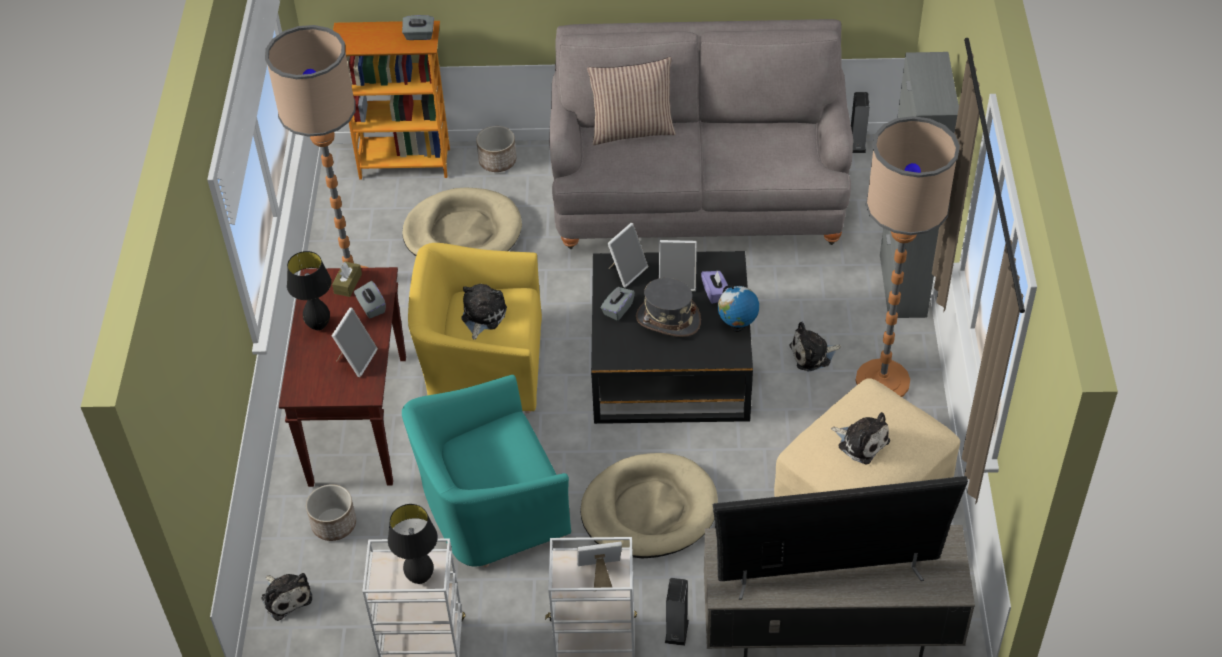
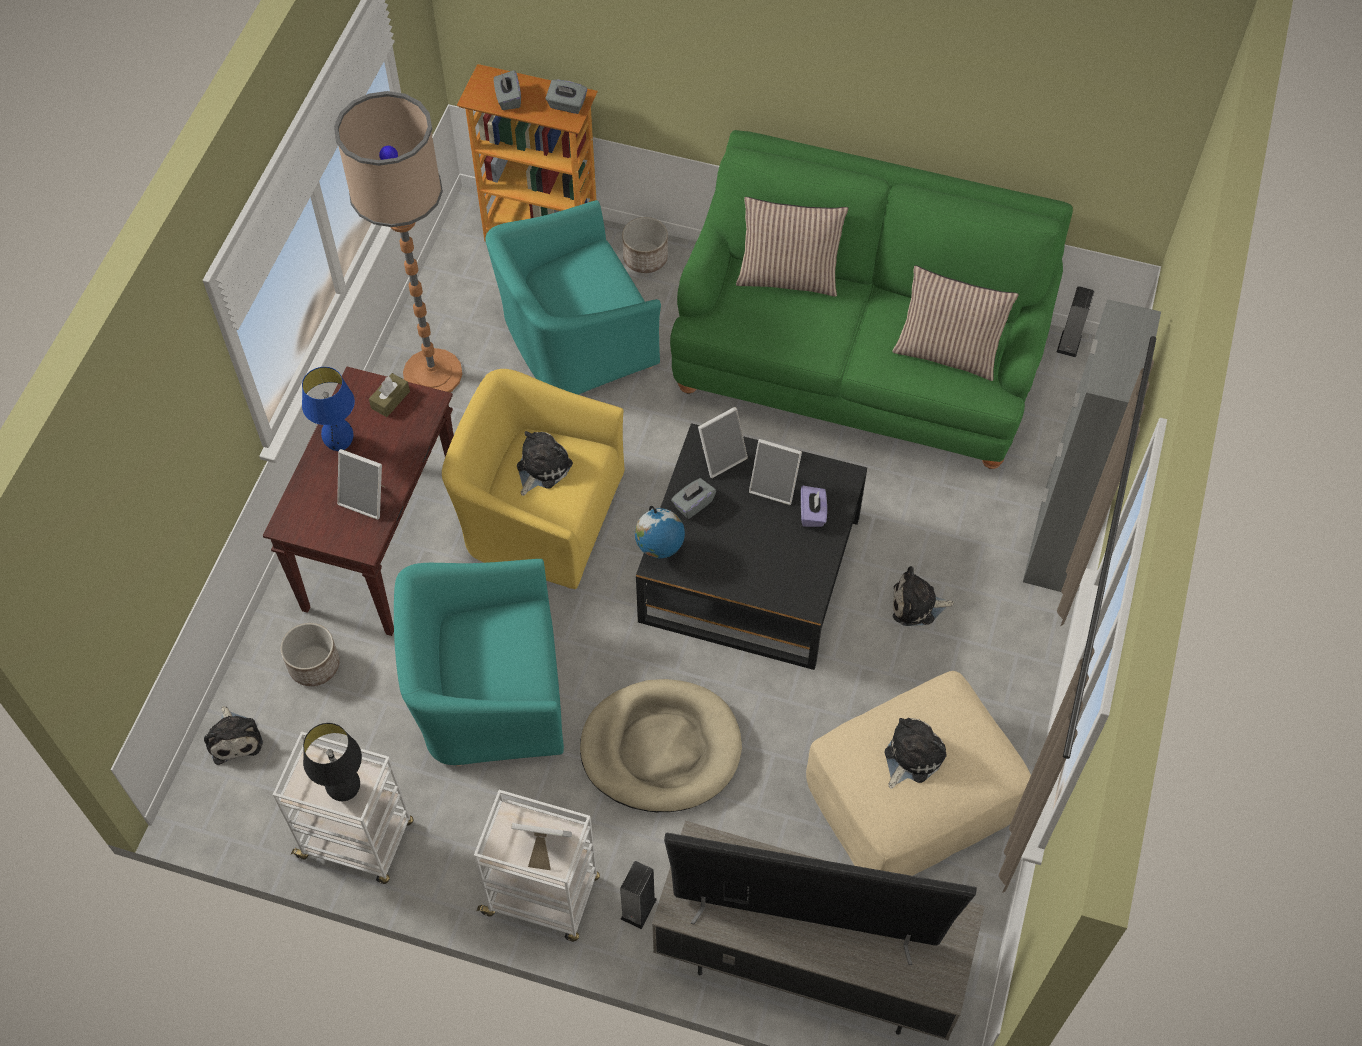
camera: 15 degrees right, 10 degrees up
(318, 325) = (340, 445): black table lamp -> blue table lamp
(356, 359) = (366, 499): picture frame -> picture frame turned 75 degrees clockwise
(371, 307) = (405, 437): grey tissue box -> grey tissue box (508, 99)
(463, 232) = (575, 339): beige dog bed -> turquoise armchair
(668, 319) = (746, 533): grey hat -> none
(698, 197) = (857, 364): grey sofa -> green sofa
(737, 327) = (822, 565): globe -> globe (659, 552)
(777, 153) = (947, 353): none -> pillow
(861, 442) = (911, 756): plush toy -> plush toy turned 105 degrees counterclockwise
(882, 381) = (986, 662): floor lamp -> none

